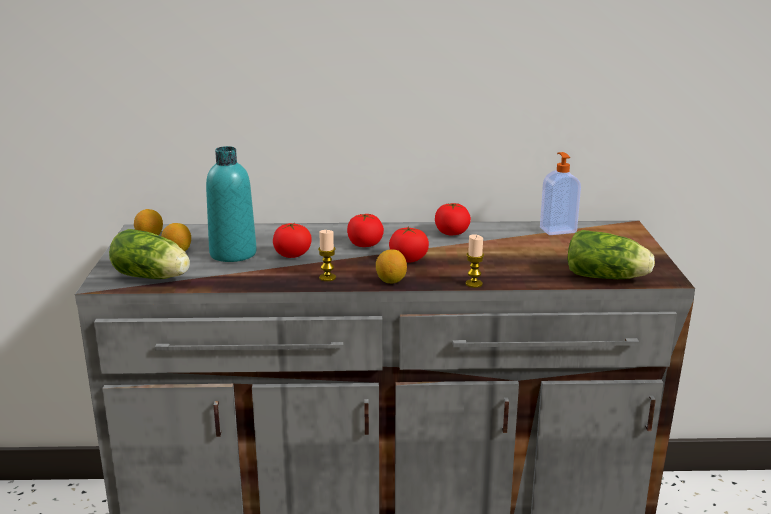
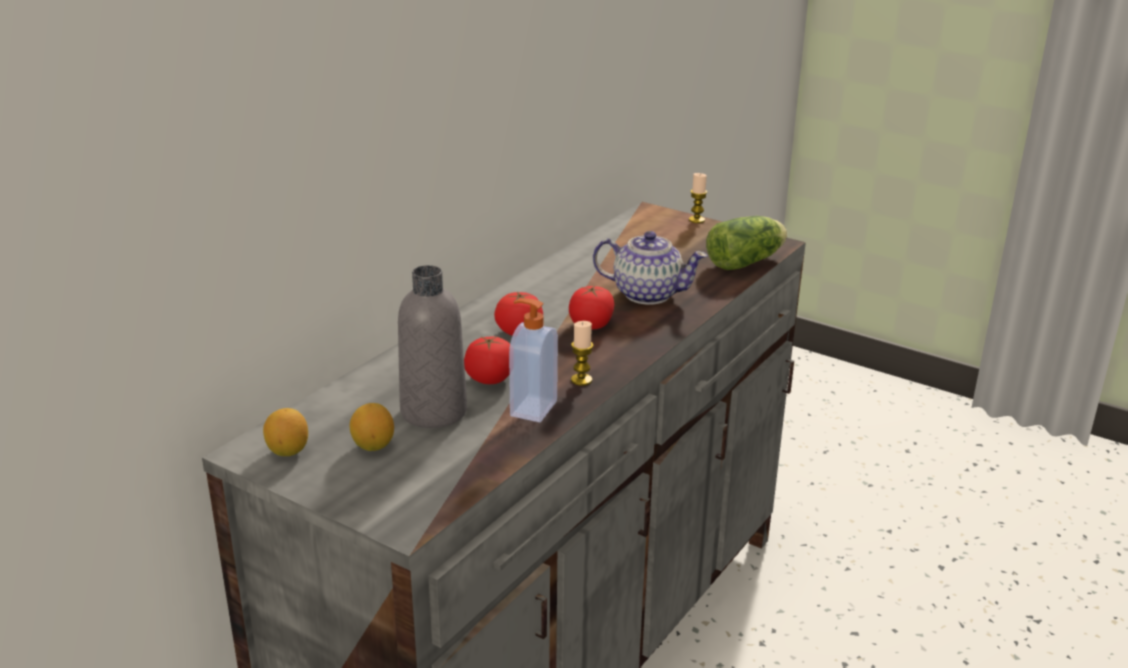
camera: 55 degrees left, 5 degrees up
(153, 277) = (434, 483): lettuce -> none
(233, 254) = (433, 412): turquoise bottle -> grey bottle
(391, 281) = (633, 351): lemon -> none
(451, 233) = (553, 282): tomato -> none
(474, 284) = (690, 317): candle -> candle (696, 220)
(486, 262) = (646, 294): none -> teapot
(557, 230) = (616, 238): soap dispenser -> soap dispenser (532, 408)

